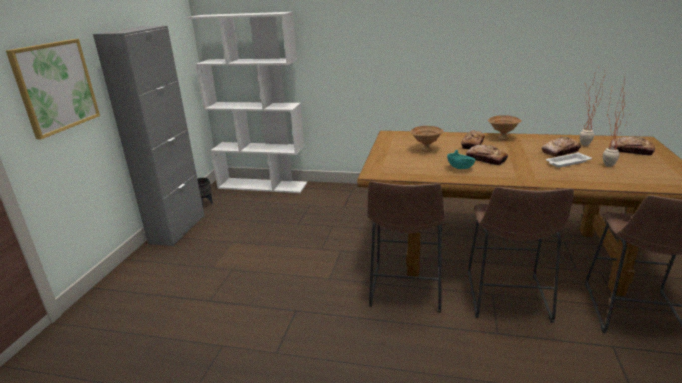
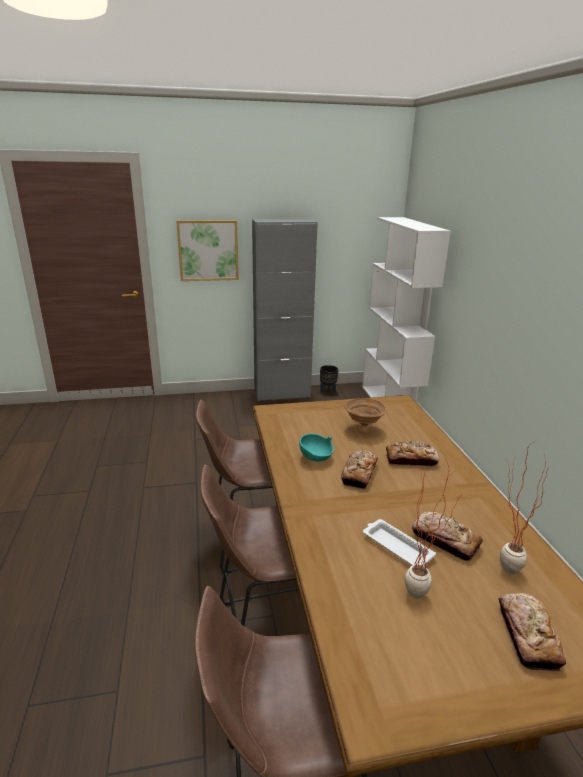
camera: 65 degrees right, 0 degrees up
(502, 138) = (461, 482): brown bowl -> none

